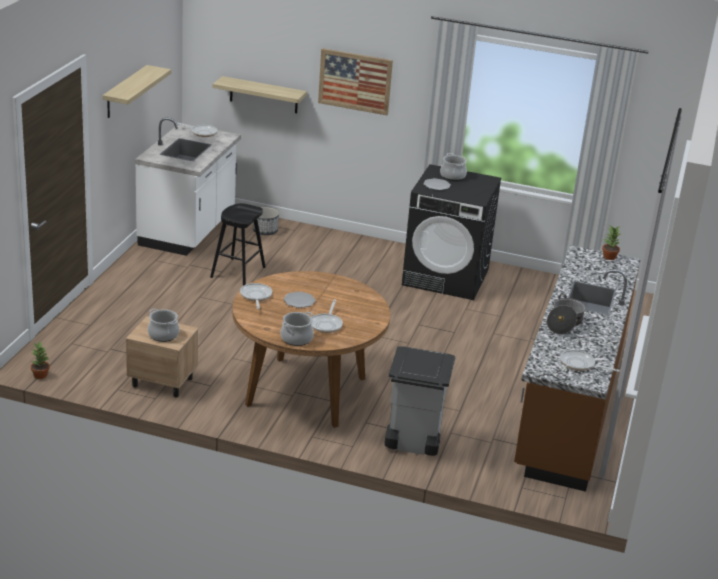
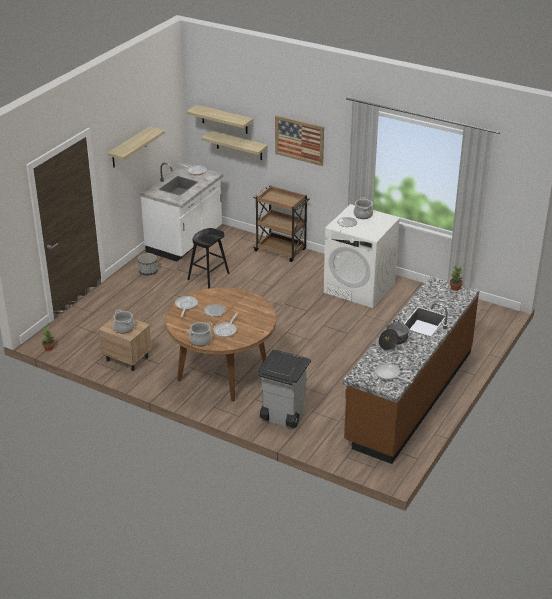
camera: 15 degrees right, 5 degrees up
(244, 59) = (224, 119): none -> shelf
(265, 231) = (240, 244): planter -> planter (148, 271)
(324, 237) = (281, 251): none -> brown cart
(446, 277) = (359, 288): black washing machine -> white washing machine

